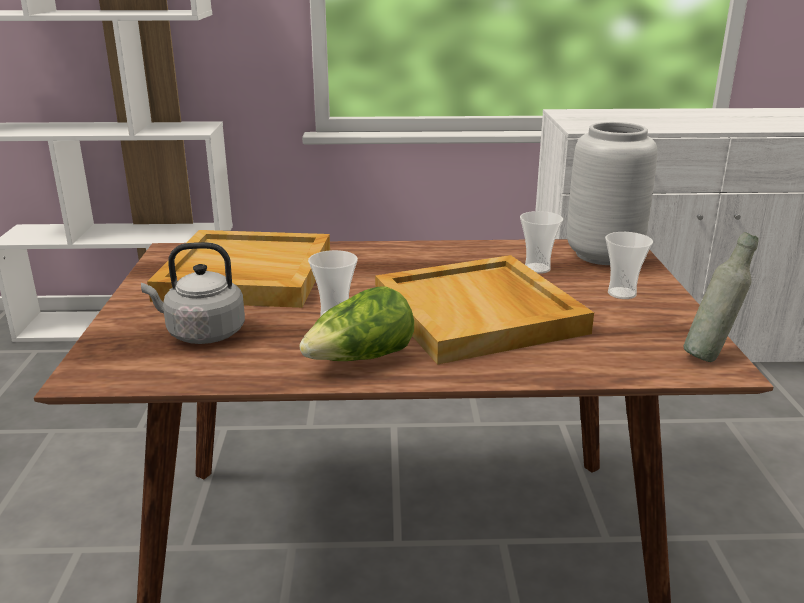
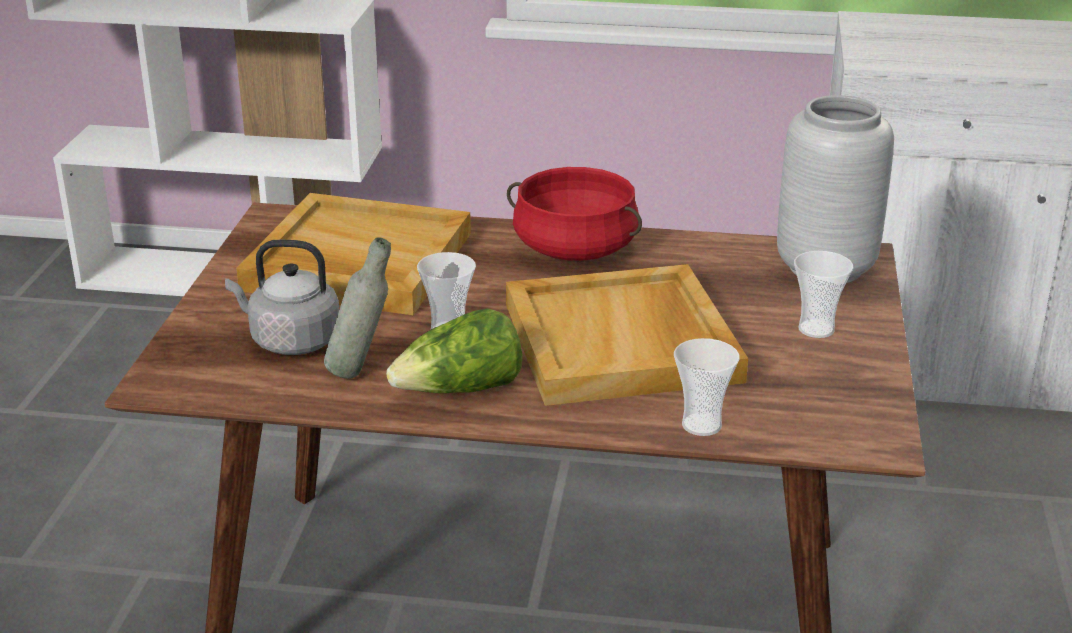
camera: 10 degrees right, 5 degrees up
(413, 256) = (574, 249): none -> red cooking pot
(537, 268) = (726, 282): cup -> cup (701, 425)
(710, 356) = (873, 426): grey bottle -> grey bottle (361, 371)

